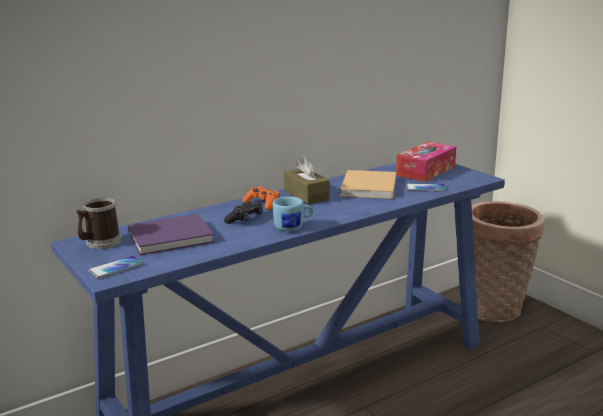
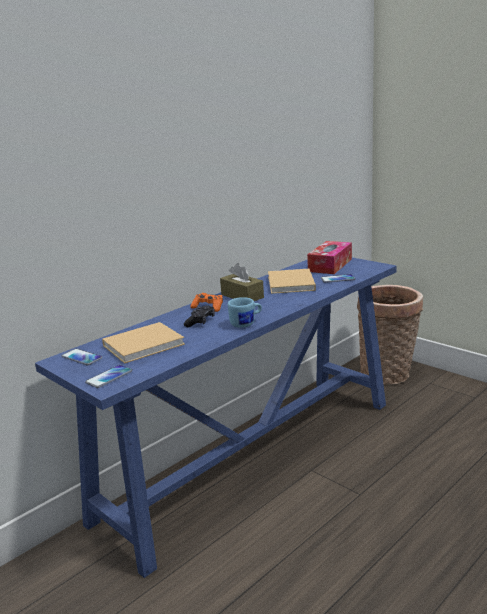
camera: 10 degrees left, 0 degrees up
(100, 243) = (81, 358): mug -> phone
(173, 237) = (145, 344): purple book -> beige book

